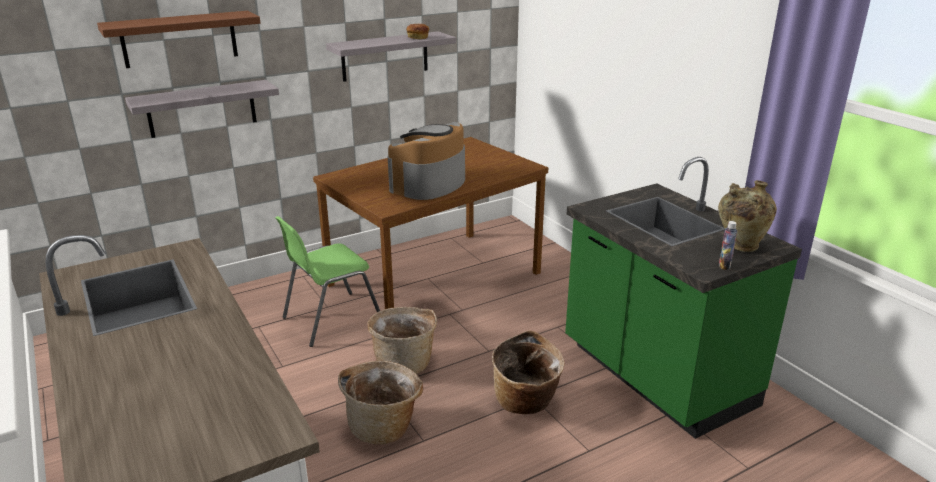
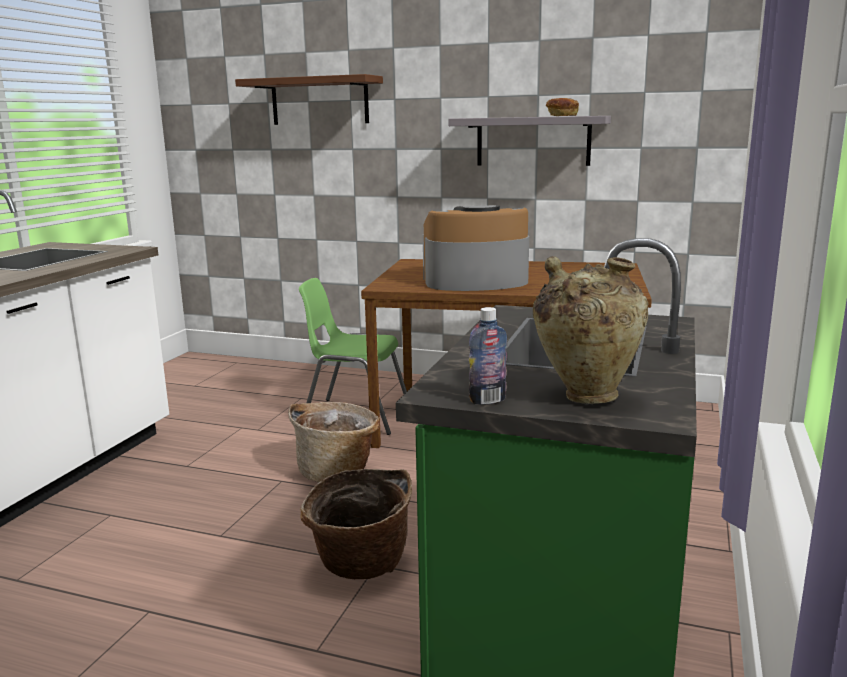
camera: 50 degrees right, 10 degrees down
(202, 109) = (332, 173): grey shelf -> none
(384, 426) = (221, 507): basket -> none

